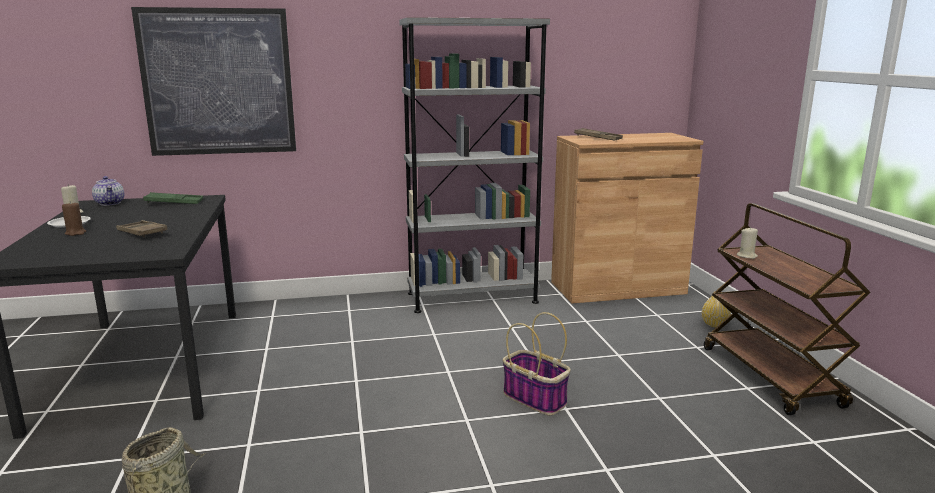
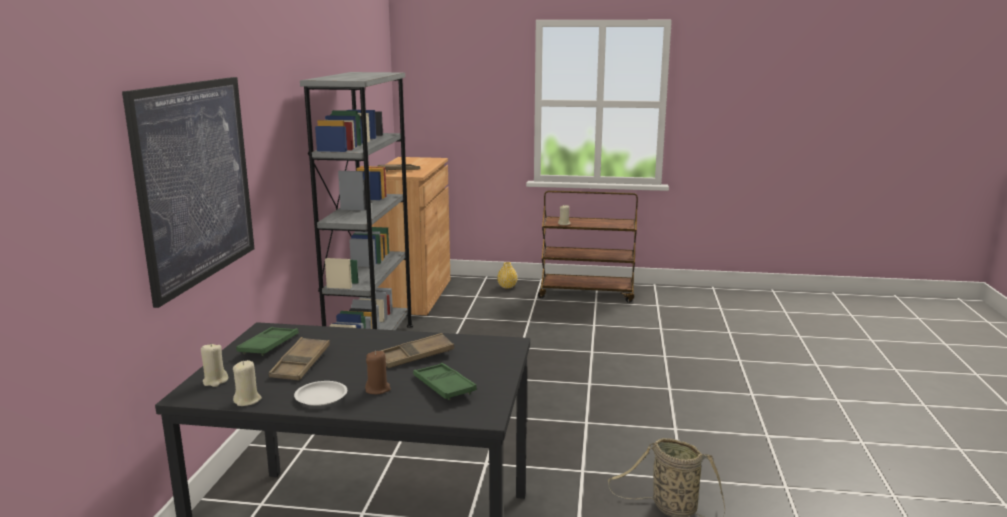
camera: 70 degrees left, 0 degrees up
(71, 246) = (444, 386): none -> green tray
(110, 203) = (215, 381): teapot -> beige candle
(134, 212) = (301, 364): none -> brown tray
(536, 399) = (574, 357): basket -> none

